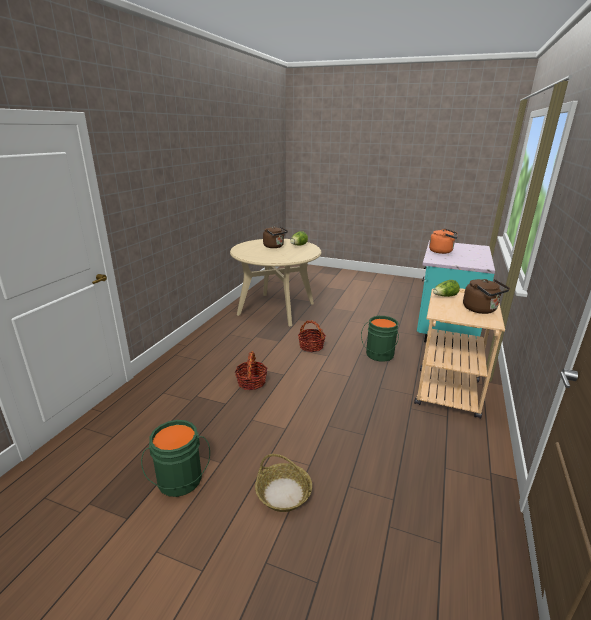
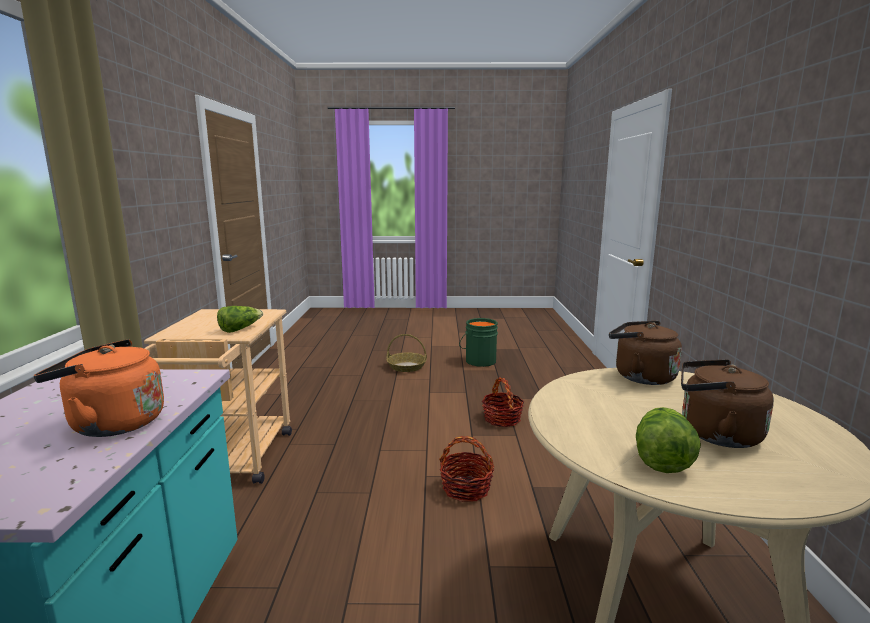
camera: 160 degrees right, 10 degrees down
(378, 355) = (334, 498): green bucket -> none
(481, 310) = (203, 320): brown kettle -> brown kettle (640, 376)

